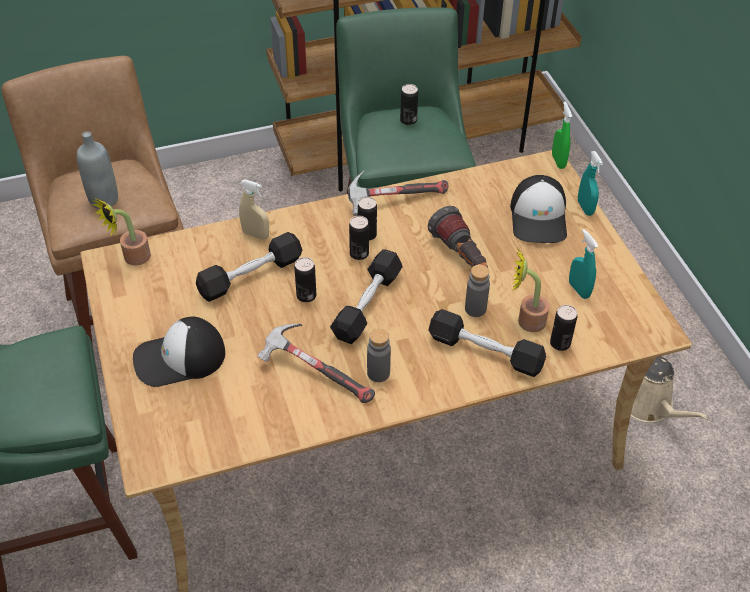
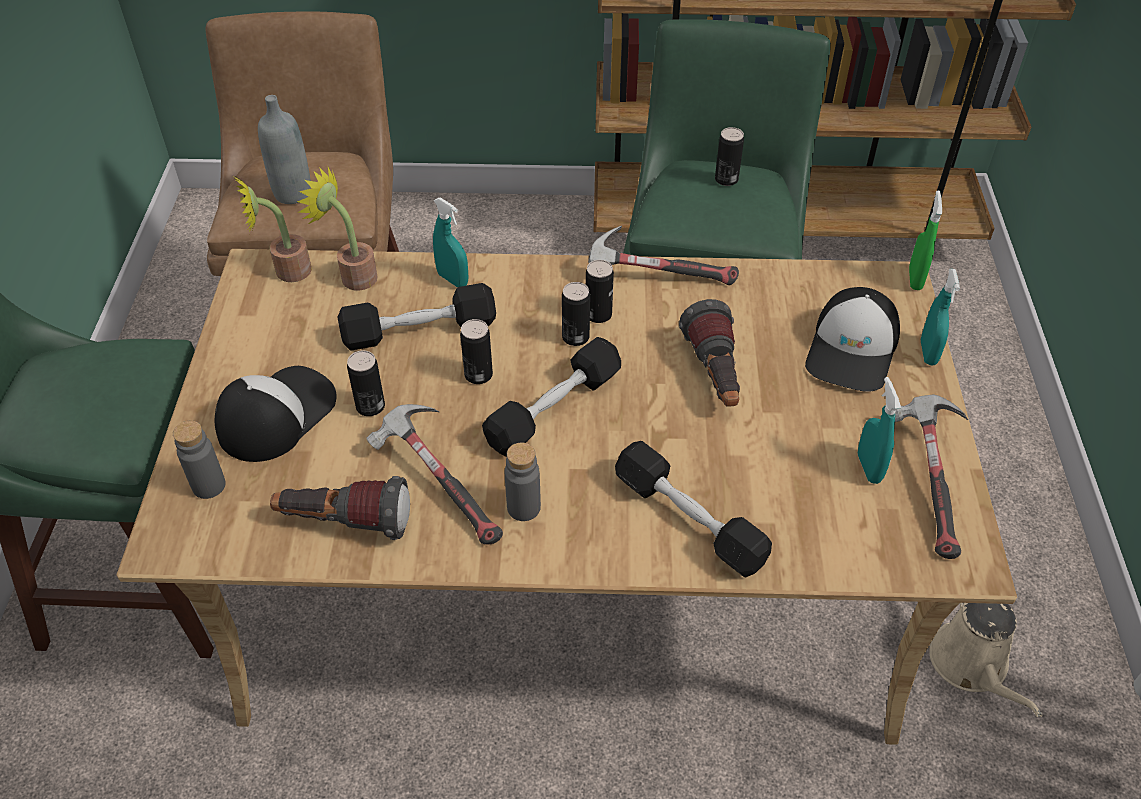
camera: 20 degrees right, 0 degrees up
(179, 358) = (275, 414): cap -> cap turned 120 degrees clockwise
(255, 234) = (453, 279): beige spray bottle -> turquoise spray bottle
(266, 416) = (344, 523): none -> flashlight
(475, 309) = (702, 454): grey bottle -> grey bottle (209, 485)
(525, 321) = (769, 491): potted plant -> potted plant (353, 276)
(560, 343) = (806, 539): can -> can (370, 406)
(617, 288) = (929, 481): none -> hammer

